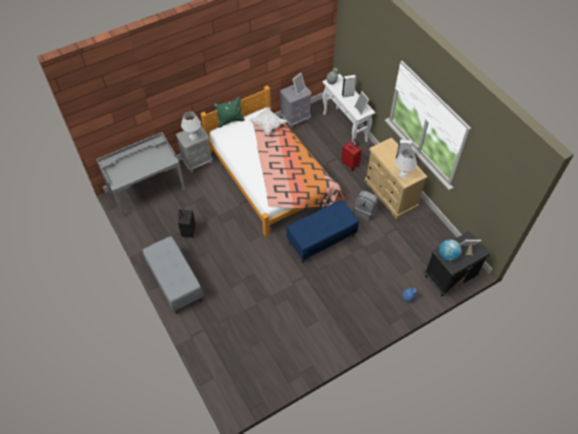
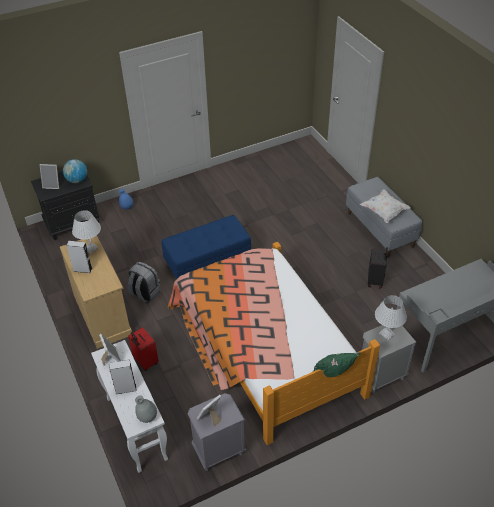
camera: 175 degrees left, 10 degrees down
(268, 125) = (268, 364): white pillow -> white pillow (384, 212)

